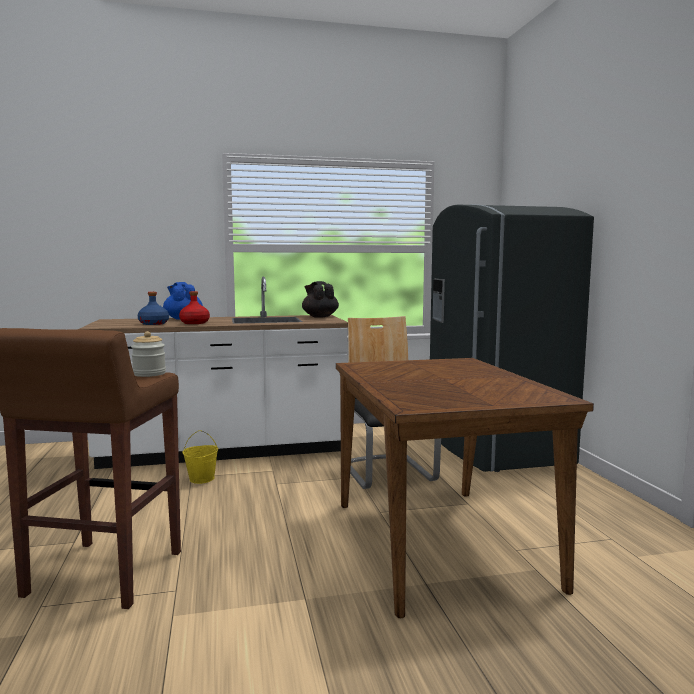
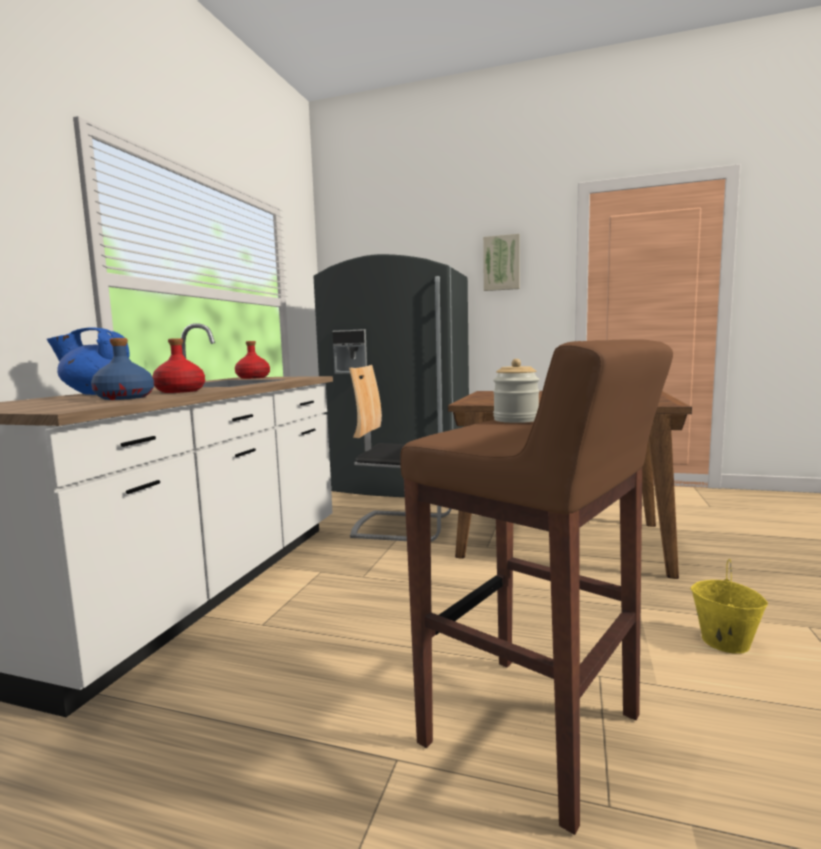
camera: 60 degrees left, 0 degrees up
(202, 479) = (282, 617): yellow bucket -> yellow bucket (724, 641)
(320, 316) = (253, 377): black teapot -> red bottle
(630, 196) = (501, 263): none -> picture

